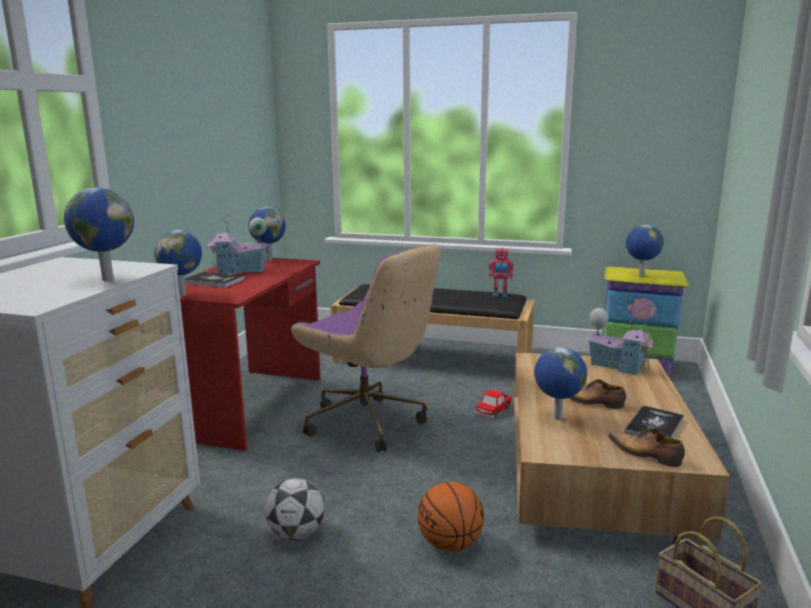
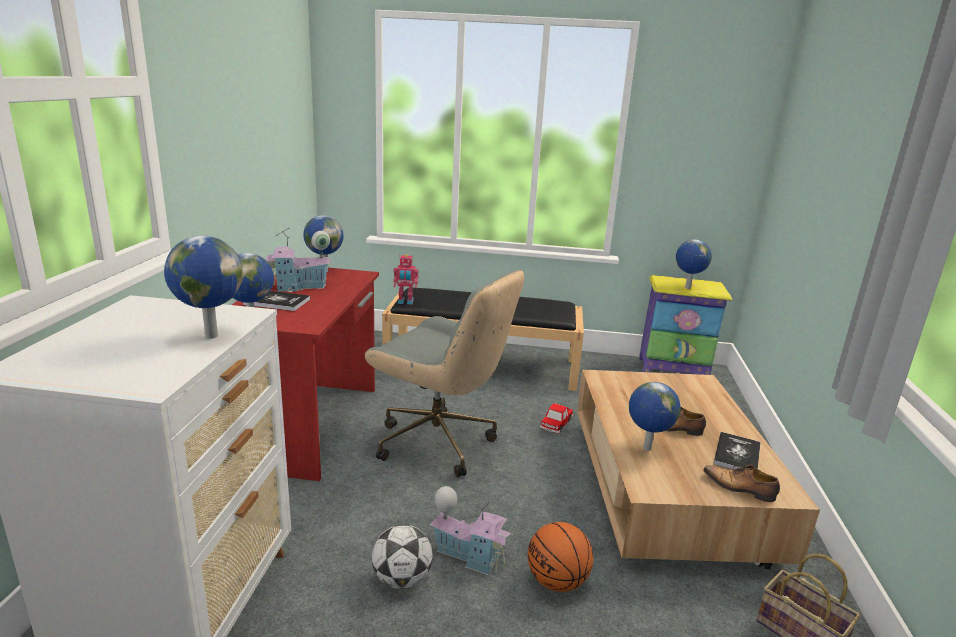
camera: 10 degrees left, 5 degrees up
(368, 425) = (439, 445): purple office chair -> grey office chair
(500, 295) = (551, 303): toy robot -> toy robot (405, 302)
(618, 367) = (681, 385): toy house -> toy house (469, 555)

